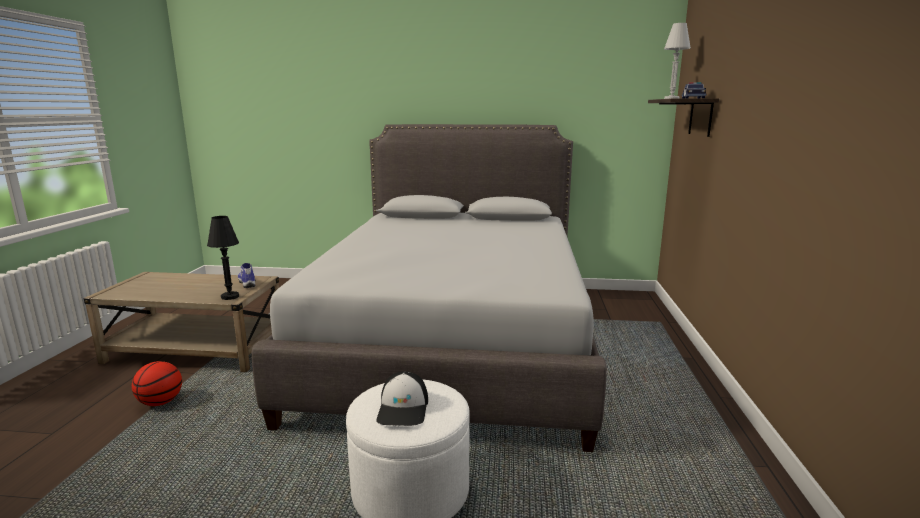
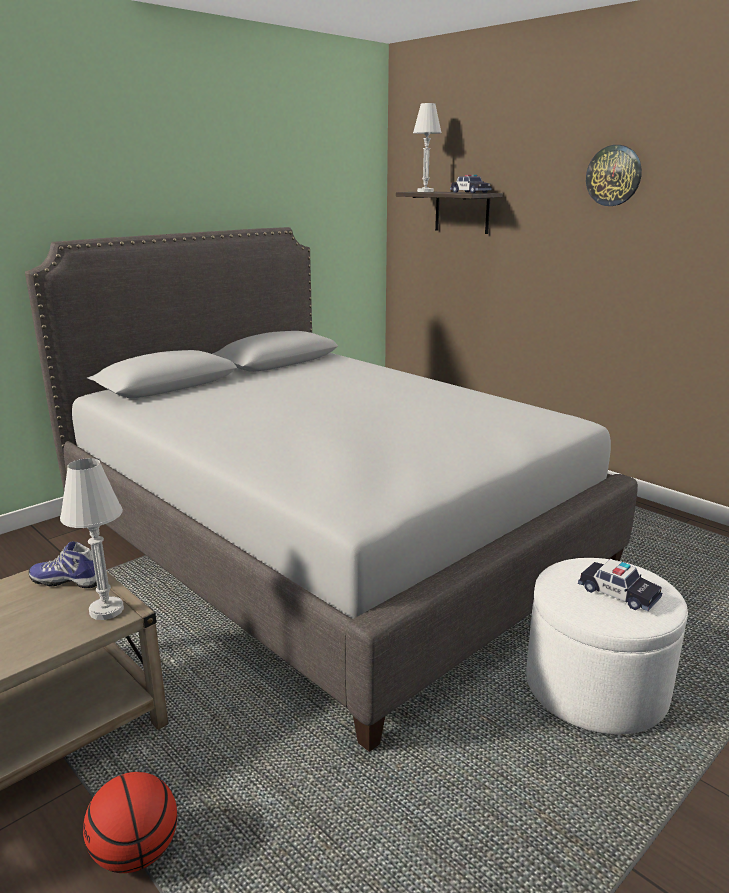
camera: 50 degrees left, 5 degrees up
(230, 297) = (106, 610): black table lamp -> white table lamp
(403, 408) = (618, 593): cap -> toy car
(773, 75) = (614, 175): none -> wall clock

